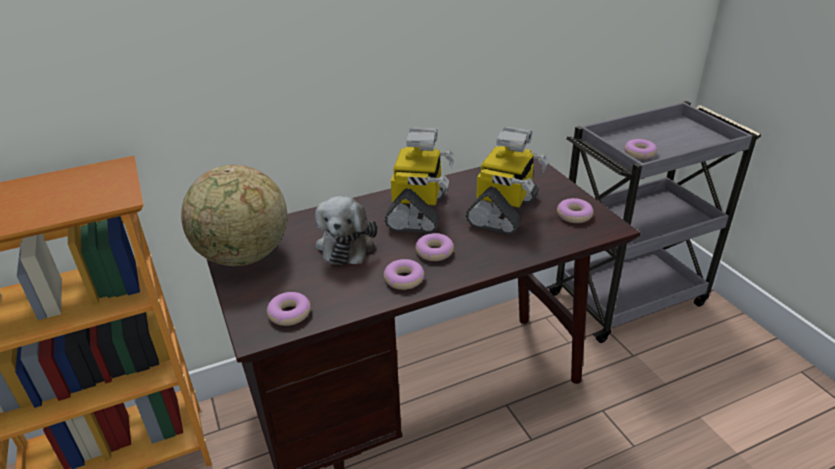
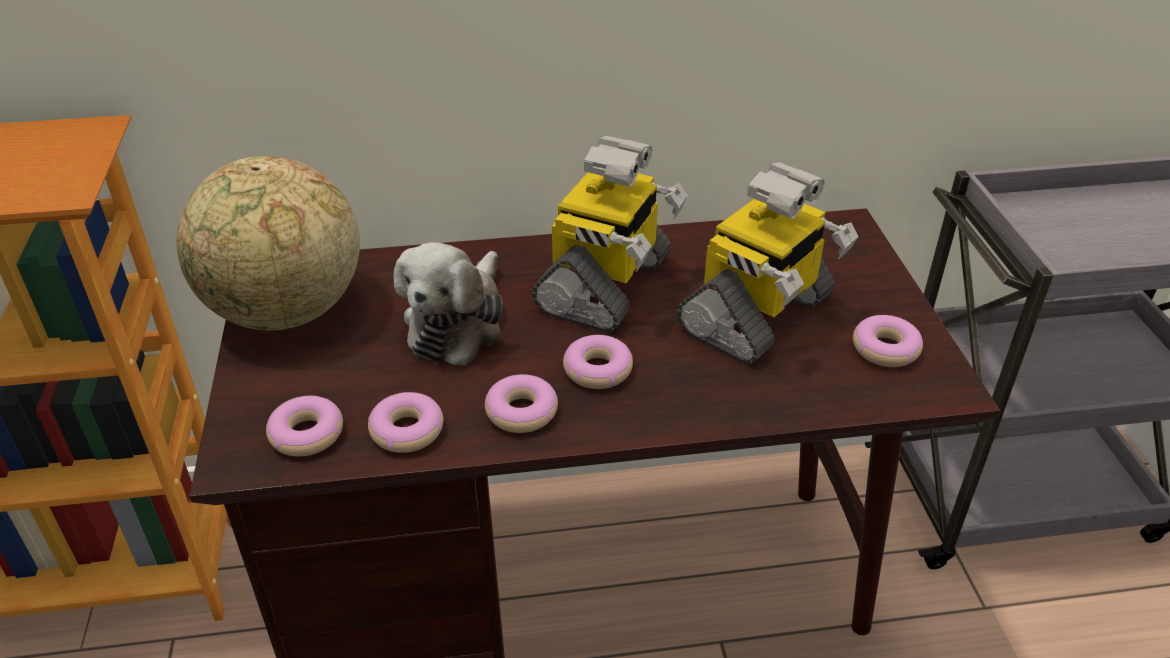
camera: 15 degrees right, 5 degrees up
(639, 153) = (1067, 246): donut -> donut (407, 430)

